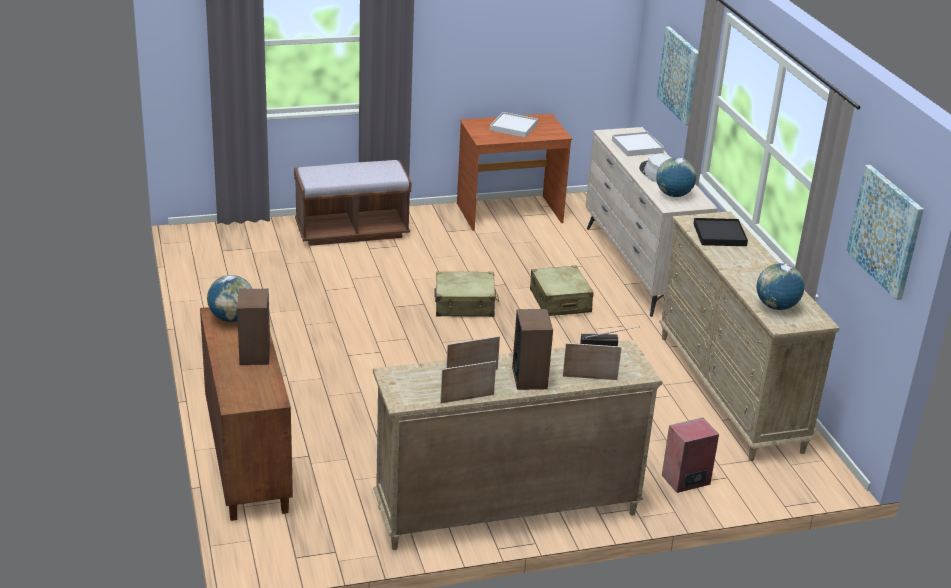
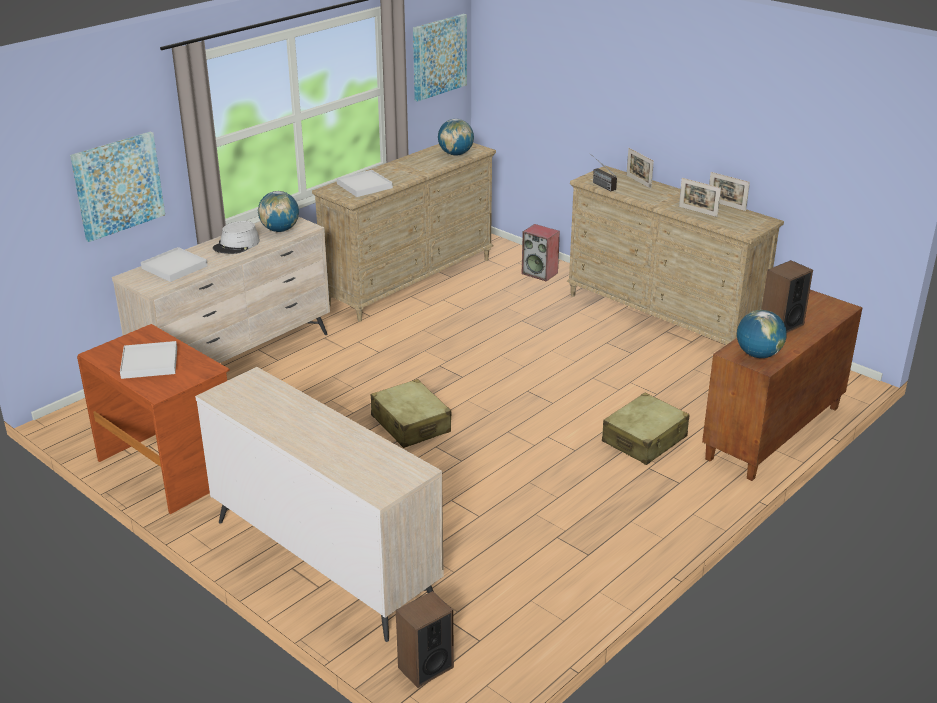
camera: 120 degrees left, 0 degrees up
(352, 231) = (323, 560): brown bench -> beige dresser
(530, 378) = (670, 196): speaker -> speaker (425, 667)
(560, 301) = (347, 380): beige suitcase -> beige suitcase (644, 439)
(719, 235) = (364, 186): black tray -> white tray

